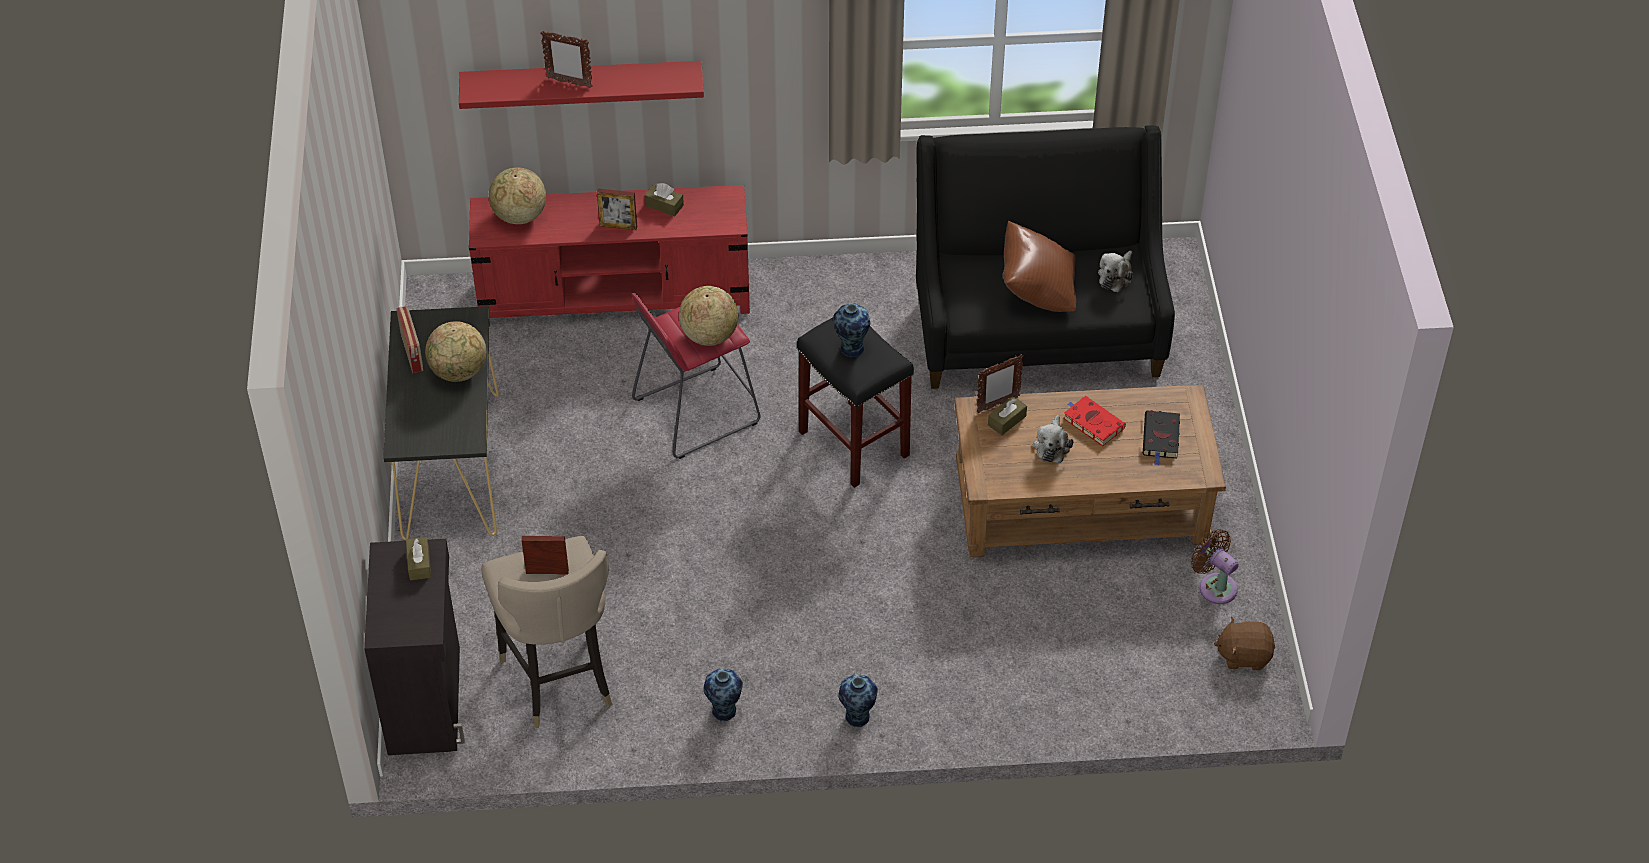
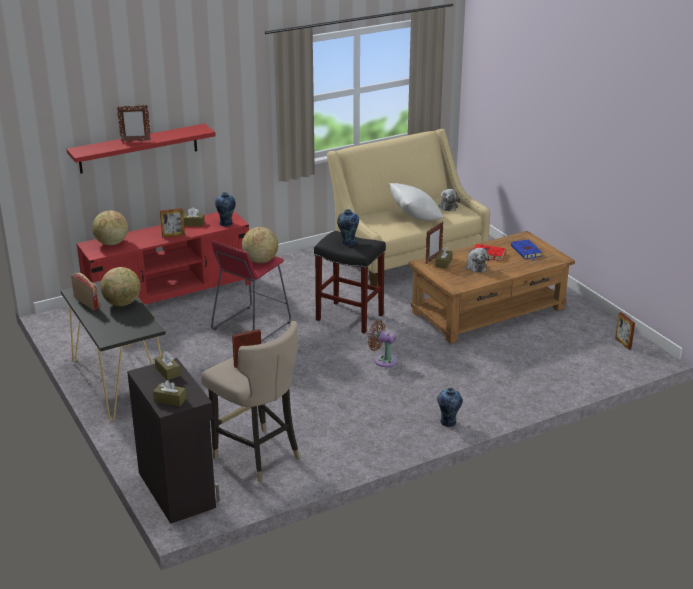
camera: 25 degrees left, 20 degrees down
(393, 620) = (170, 400): none -> brown tissue box
(724, 712) = (370, 442): vase -> vase (226, 224)
(1036, 328) = (407, 256): black sofa -> beige sofa
(1037, 290) = (415, 218): brown pillow -> white pillow
(1161, 439) = (526, 252): black book -> blue book
(1214, 586) = (583, 322): brown fan -> brown fan (383, 360)
(1244, 655) = (623, 343): brown plush toy -> picture frame

